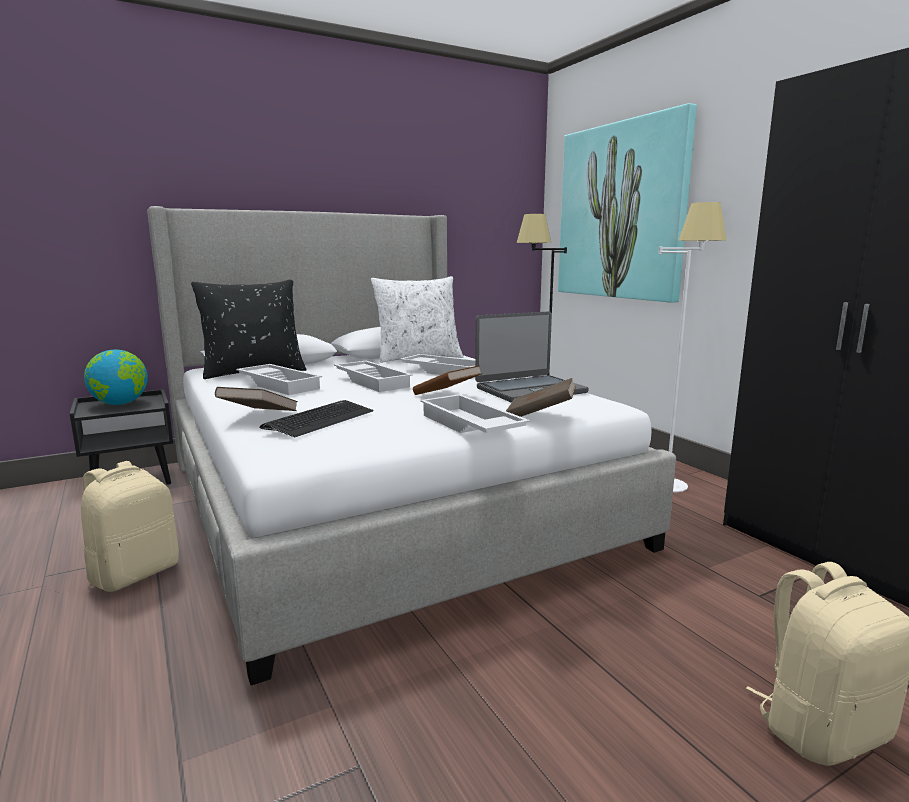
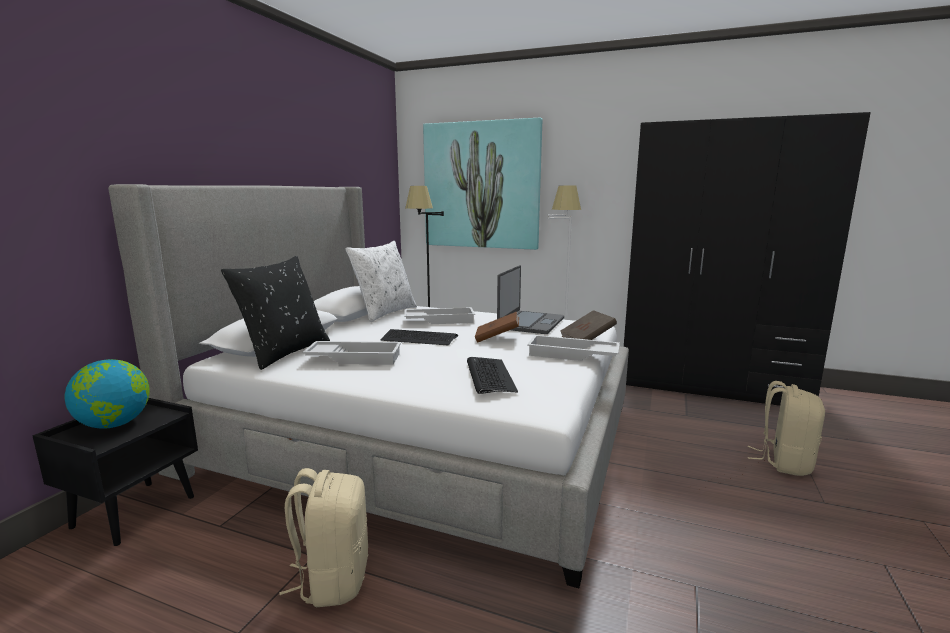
camera: 40 degrees left, 0 degrees up
(259, 416) = (430, 387): brown book -> none
(373, 381) = (419, 338): white tray -> keyboard

